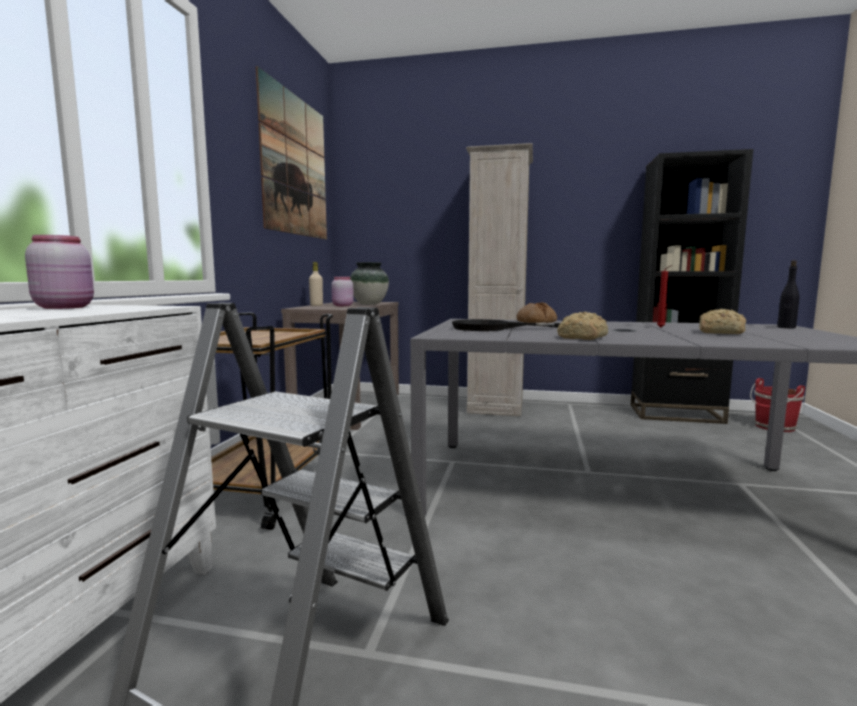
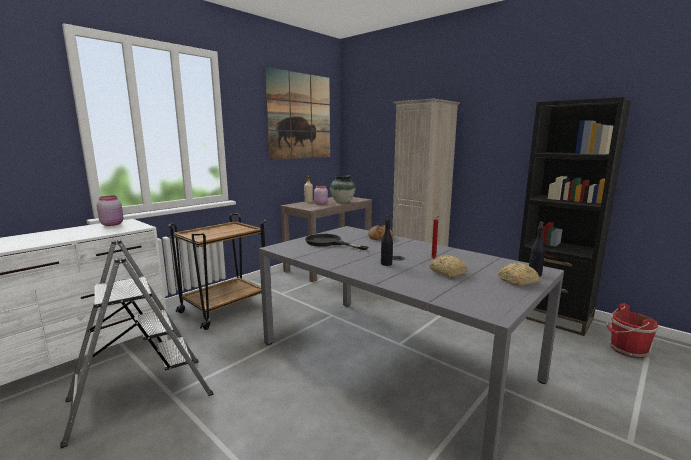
camera: 30 degrees right, 5 degrees up
(581, 338) = (337, 263): bread -> bread (516, 281)
(635, 334) = (386, 264): none -> black bottle

